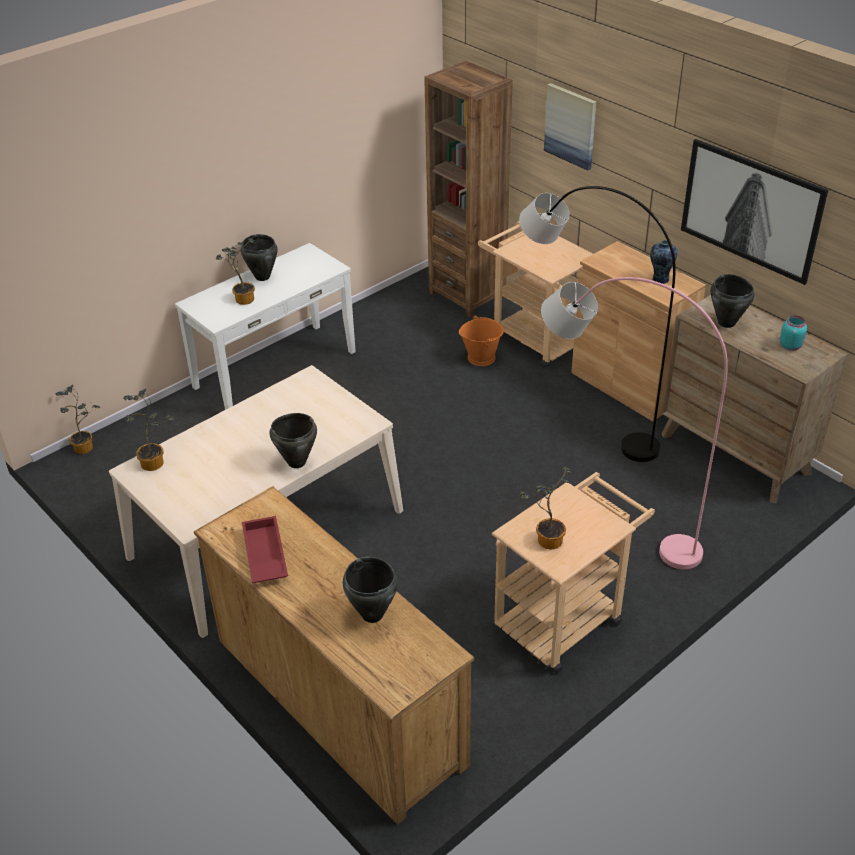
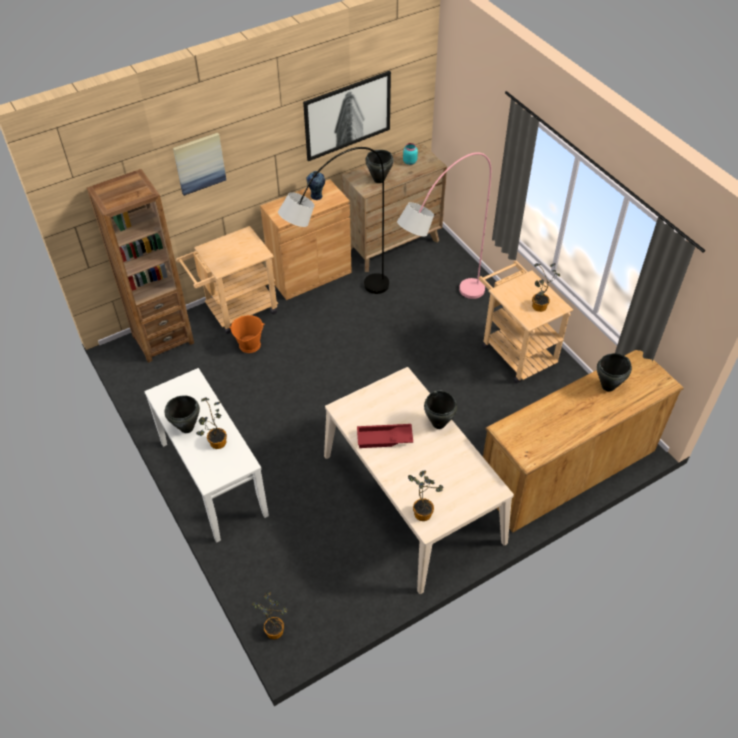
camera: 80 degrees left, 10 degrees up
(264, 555) = (554, 435): red tray -> red tray (384, 439)

